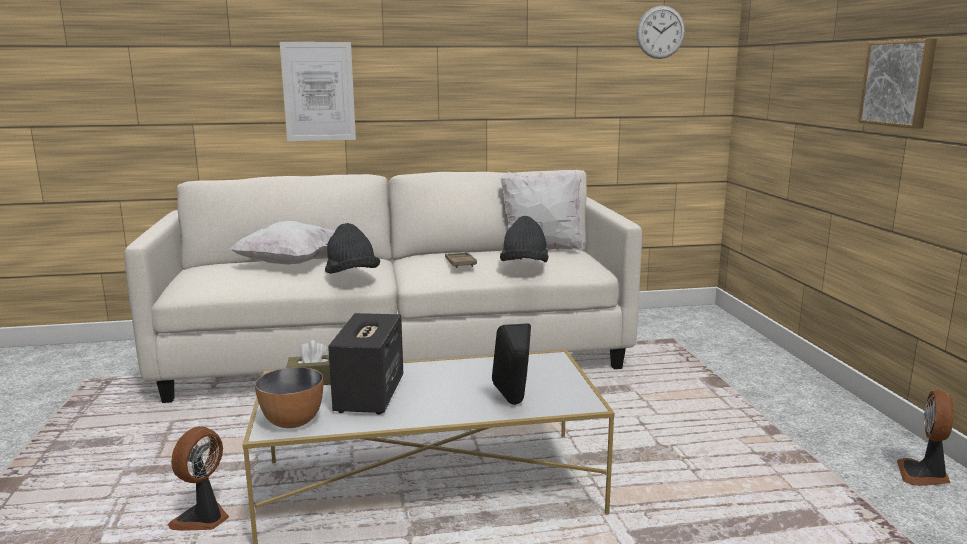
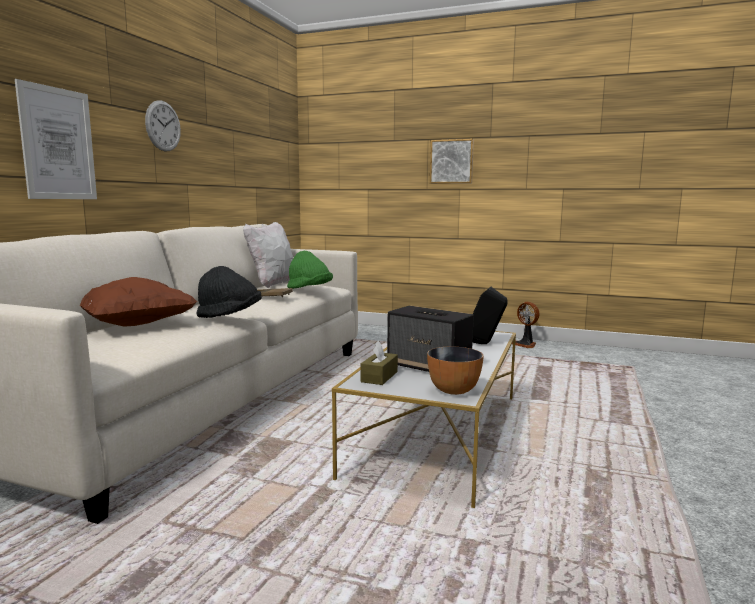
camera: 60 degrees left, 5 degrees down
(203, 519) = (398, 526): fan -> none
(291, 264) = (135, 325): white pillow -> brown pillow
(524, 266) = (309, 290): black hat -> green hat
(660, 32) = (270, 127): wall clock -> wall clock (163, 126)

